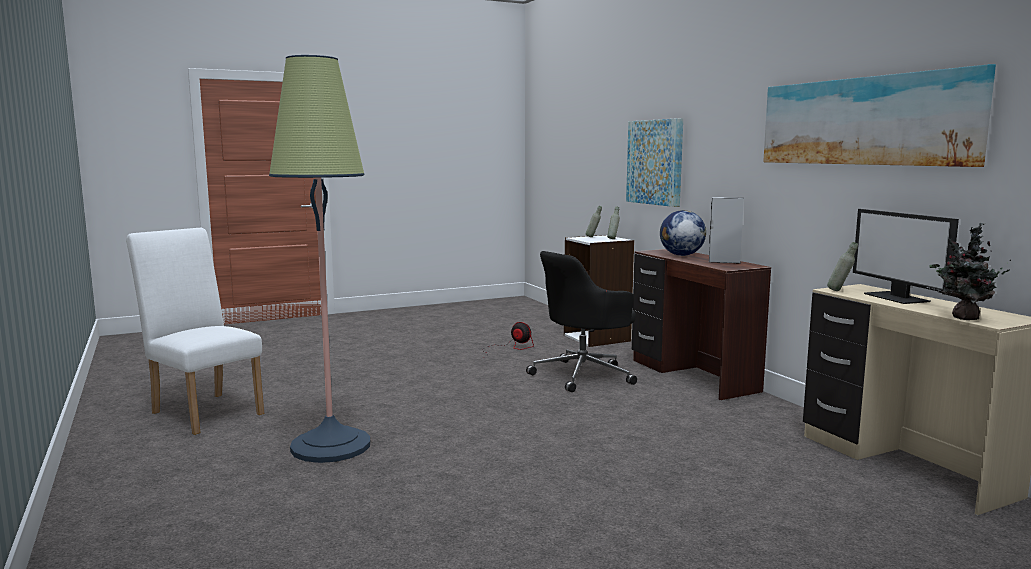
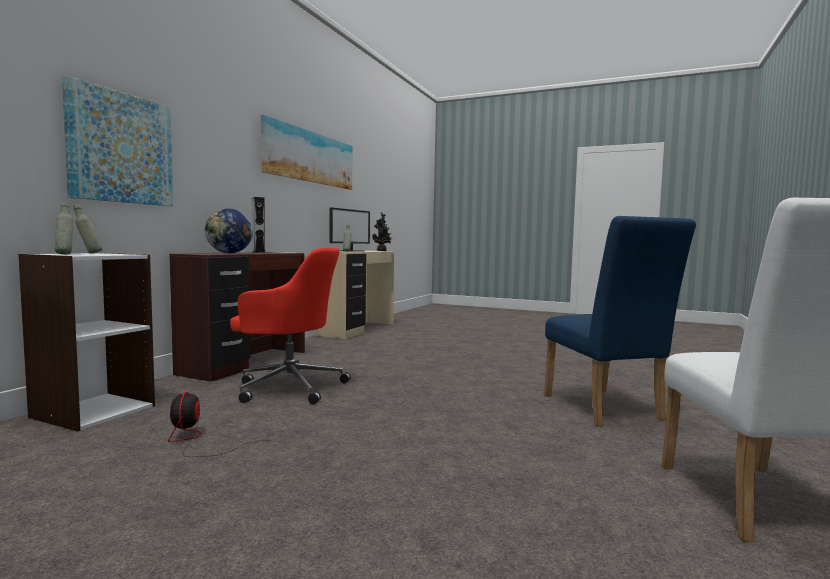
camera: 130 degrees left, 5 degrees down
(331, 446) = (606, 410): floor lamp -> blue chair
(583, 375) = (289, 387): black office chair -> red office chair

